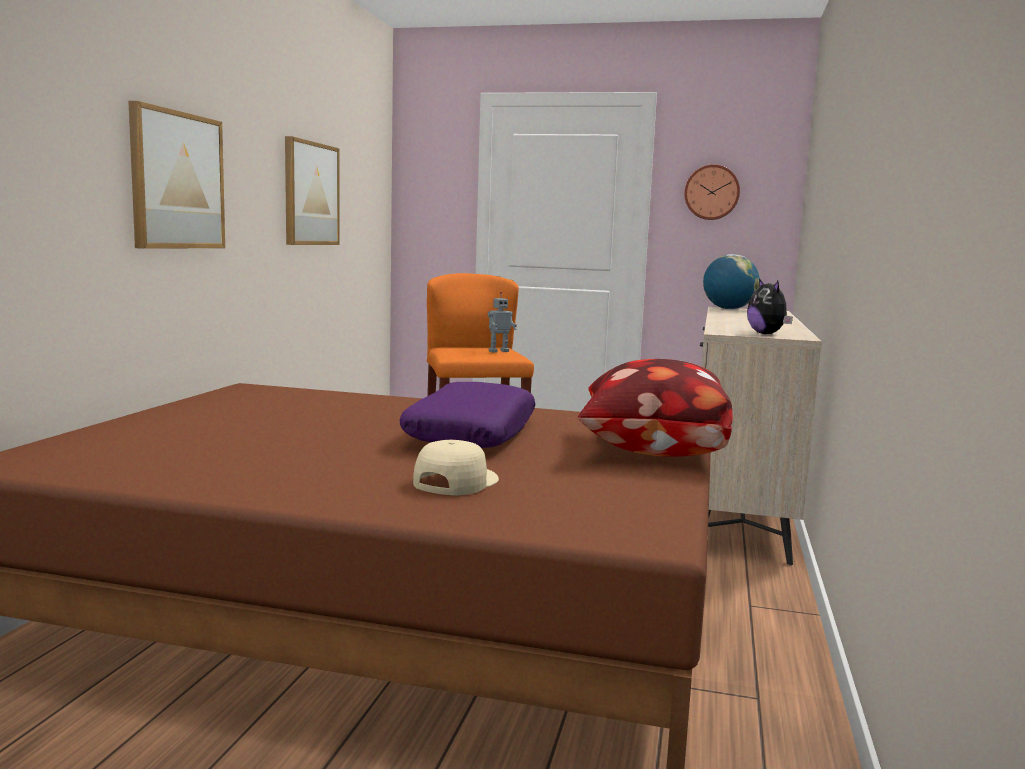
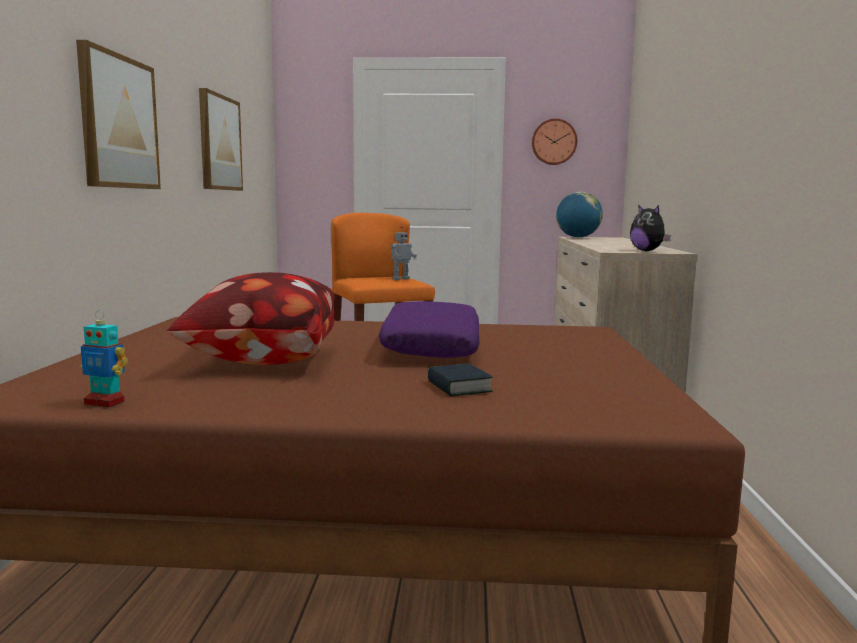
camera: 10 degrees left, 0 degrees up
(96, 471) = (105, 402): none -> toy robot
(454, 481) = (459, 387): beige cap -> book
(650, 451) = (594, 351): pillow -> pillow (262, 361)

